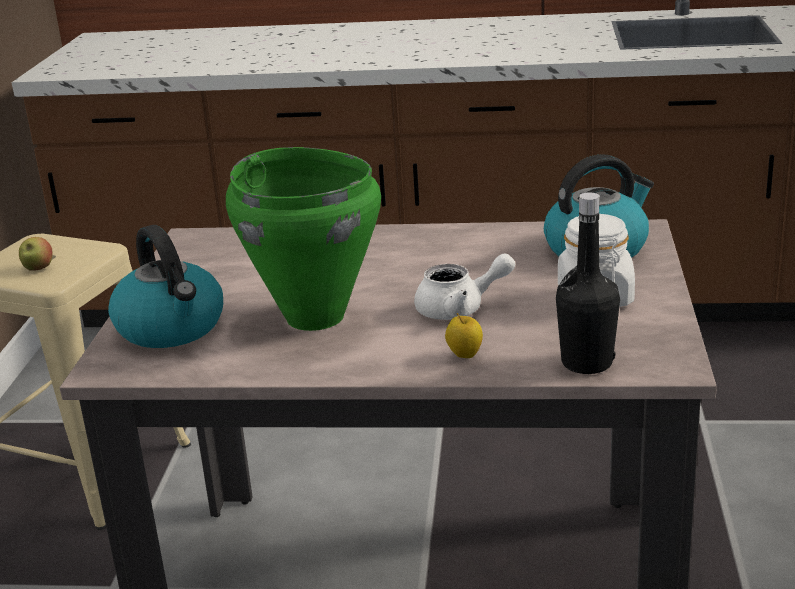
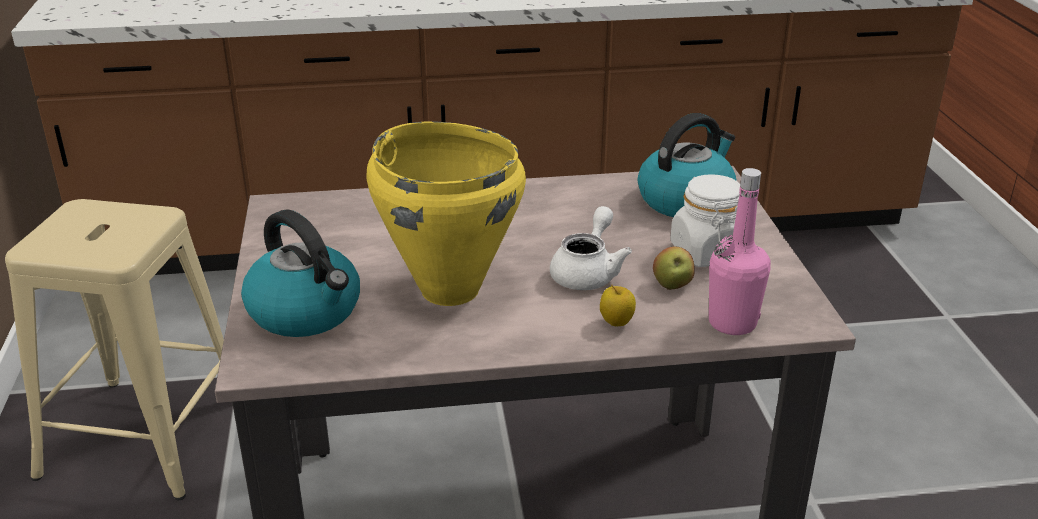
camera: 15 degrees left, 5 degrees up
(38, 269) = (96, 241): apple -> apple (672, 286)
(315, 316) = (450, 289): green cooking pot -> yellow cooking pot
(460, 309) = (588, 272): white teapot -> white teapot turned 45 degrees counterclockwise
(586, 363) = (732, 323): black bottle -> pink bottle

